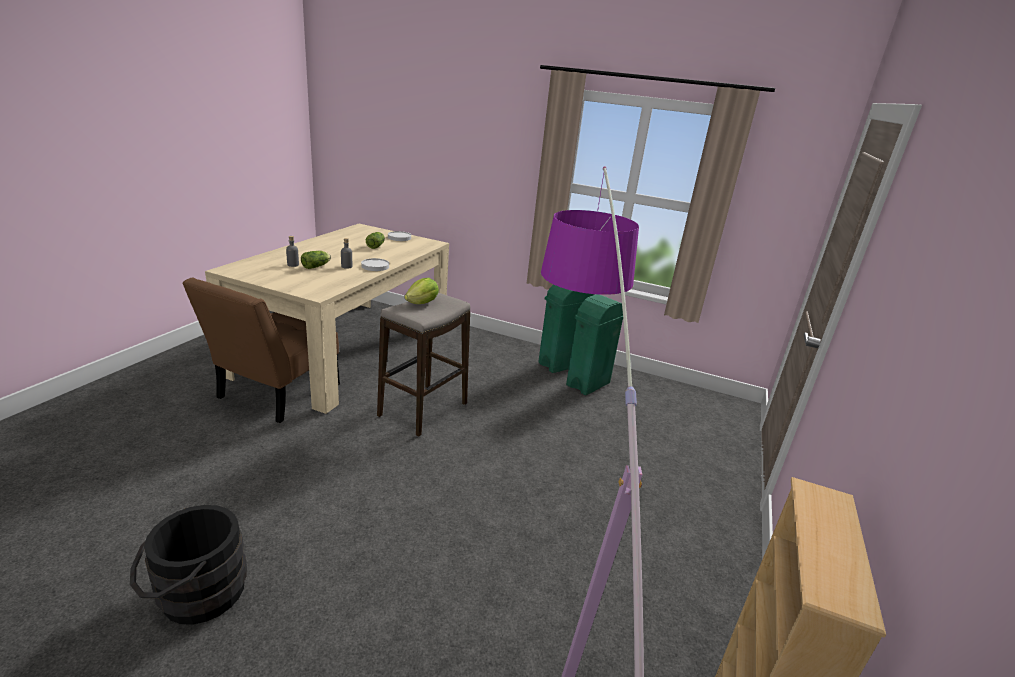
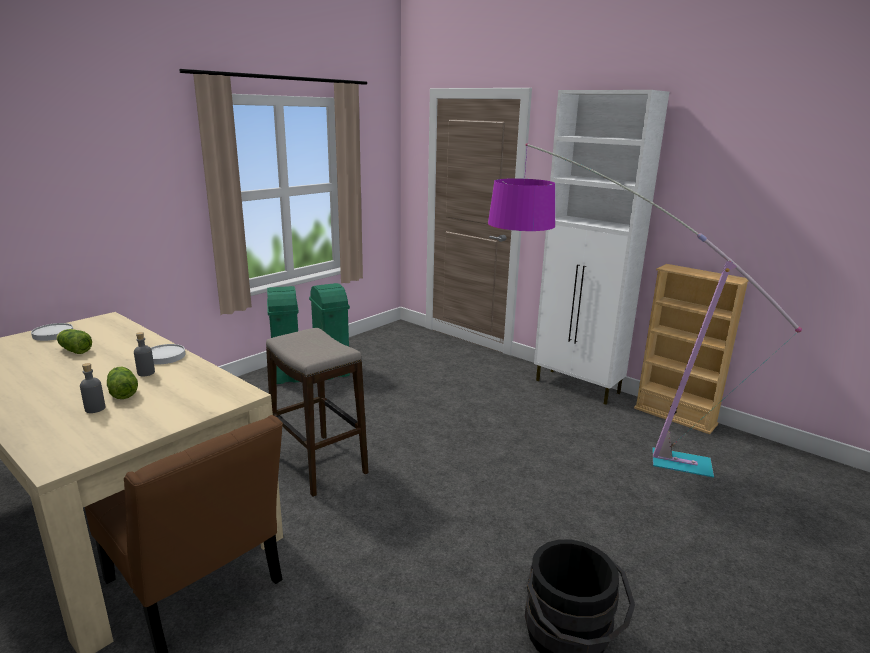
camera: 70 degrees left, 5 degrees down
(422, 303) = (303, 346): lettuce -> none
(725, 597) = (578, 387): none -> white cabinet

